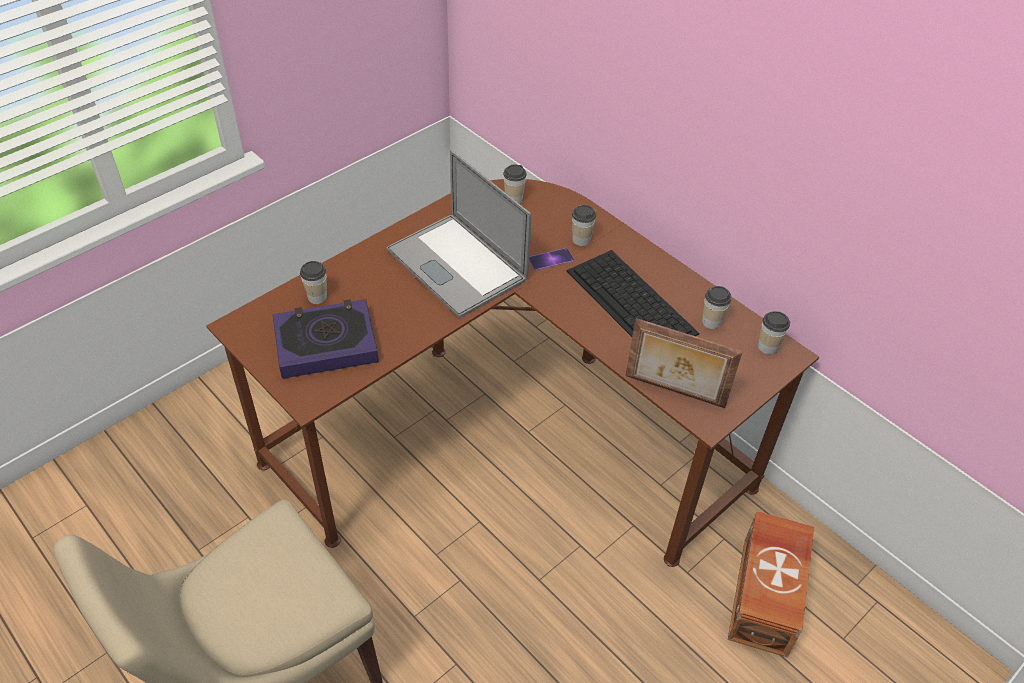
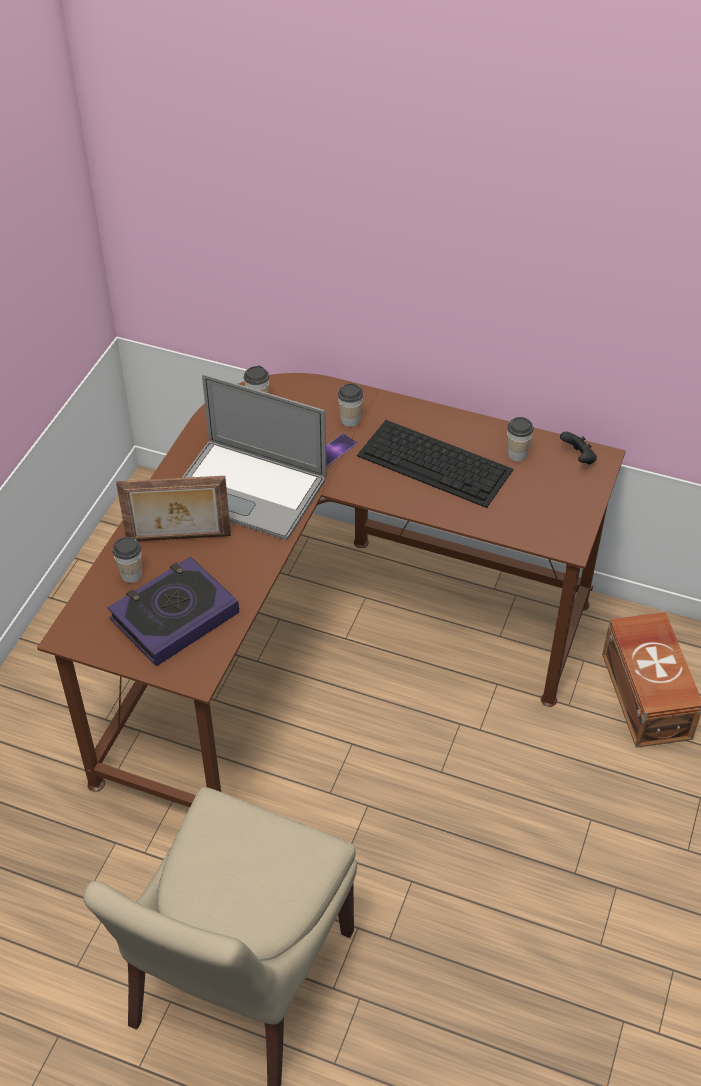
camera: 25 degrees left, 0 degrees up
(674, 392) = (524, 531): picture frame -> picture frame (178, 539)
(767, 347) = (578, 458): cup -> black game controller

